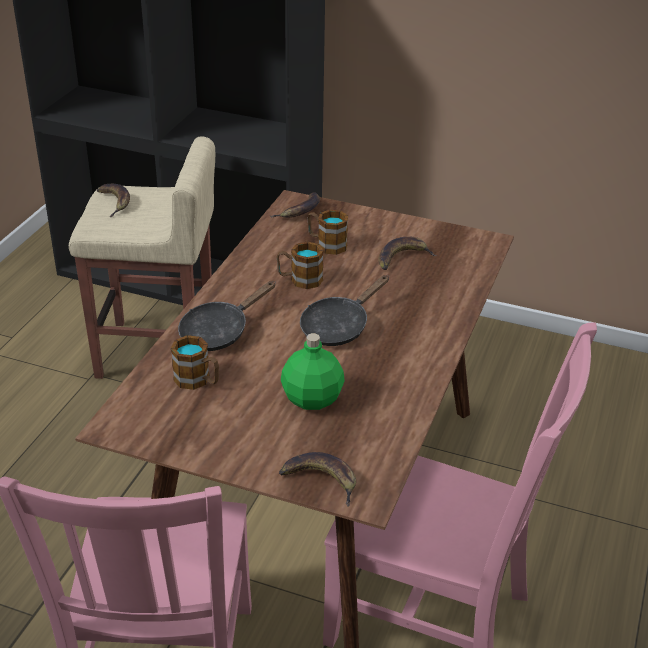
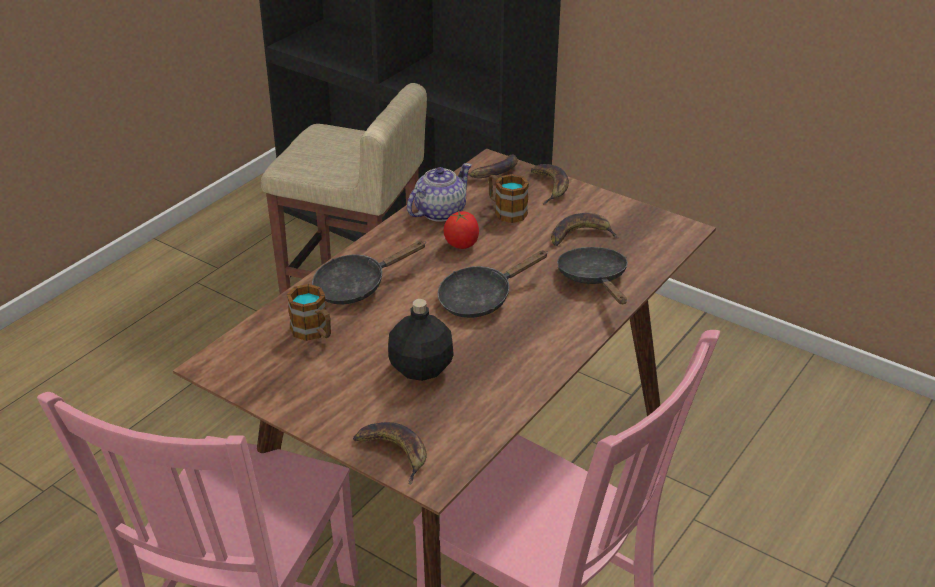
camera: 15 degrees right, 0 degrees up
(115, 202) = (319, 142): banana -> banana (550, 187)
(266, 253) = (439, 212): none -> teapot
(299, 280) = (461, 244): mug -> tomato
(312, 399) = (421, 369): green bottle -> black bottle
(431, 295) = (594, 279): none -> black frying pan

